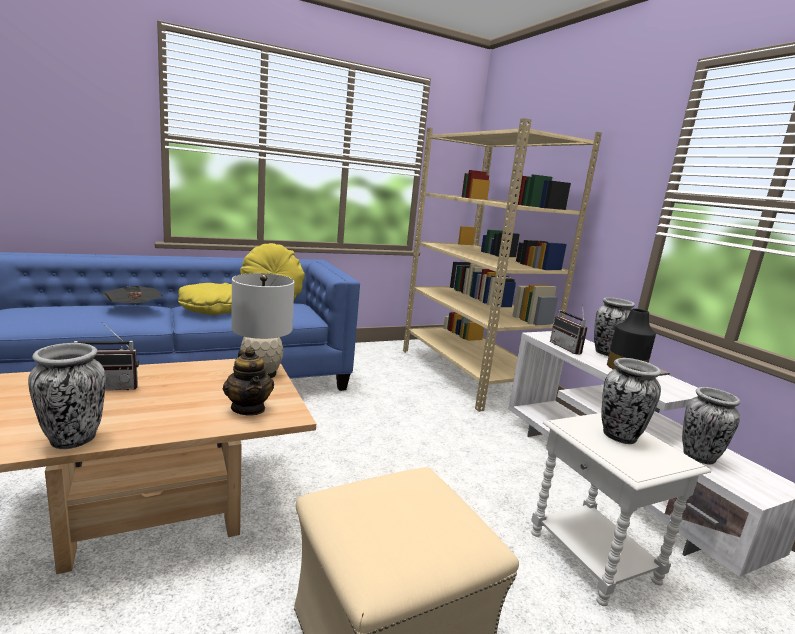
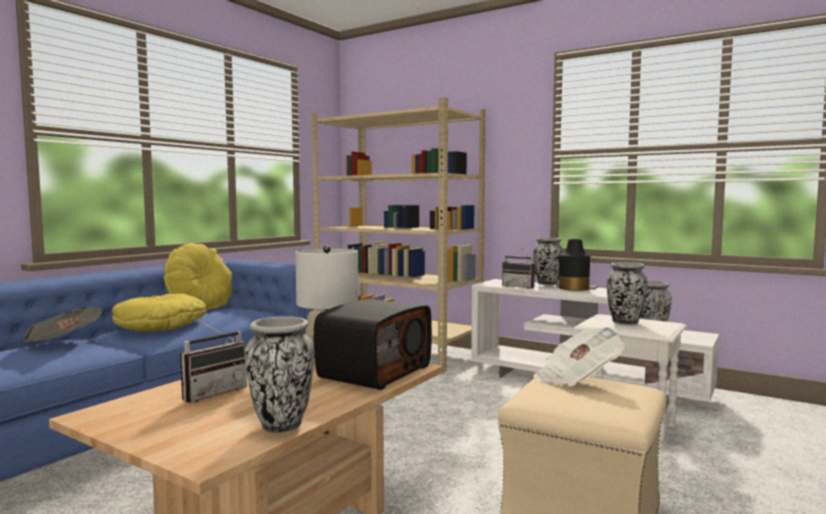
camera: 30 degrees left, 10 degrees down
(248, 408) = (374, 371): teapot -> radio
(427, 493) = (576, 378): none -> newspaper

